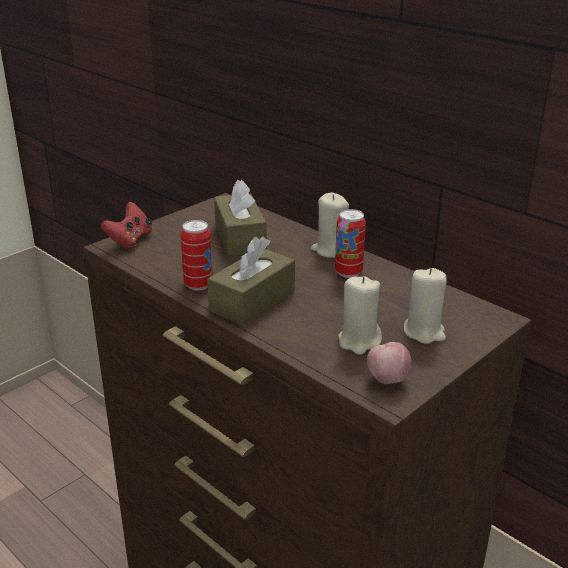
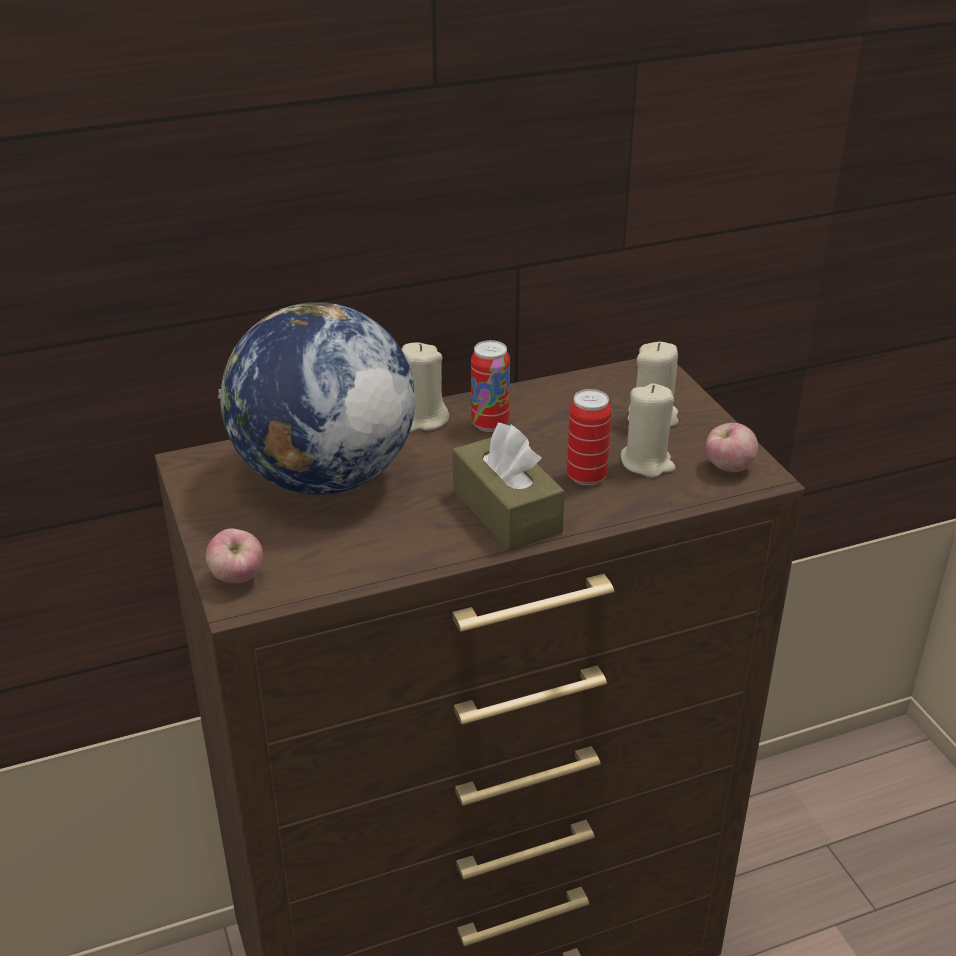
camera: 65 degrees left, 5 degrees up
(130, 240) = (237, 579): red game controller -> apple
(198, 285) = (432, 544): can -> can (586, 476)
(240, 238) = (323, 478): brown tissue box -> globe

